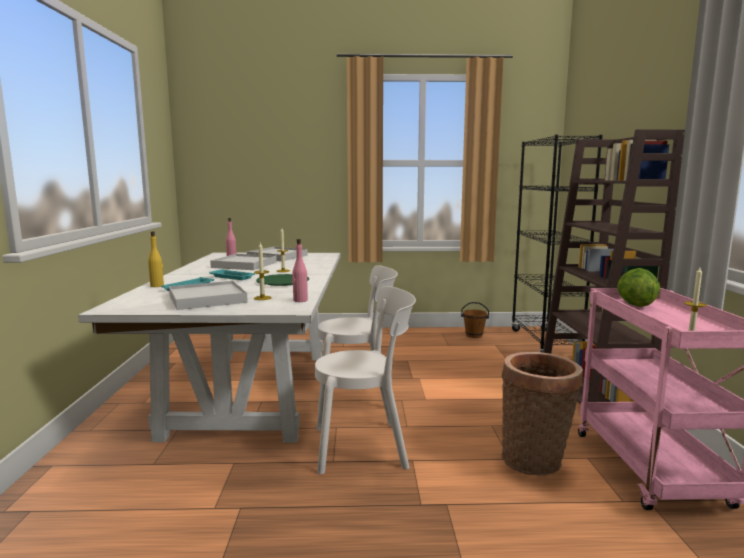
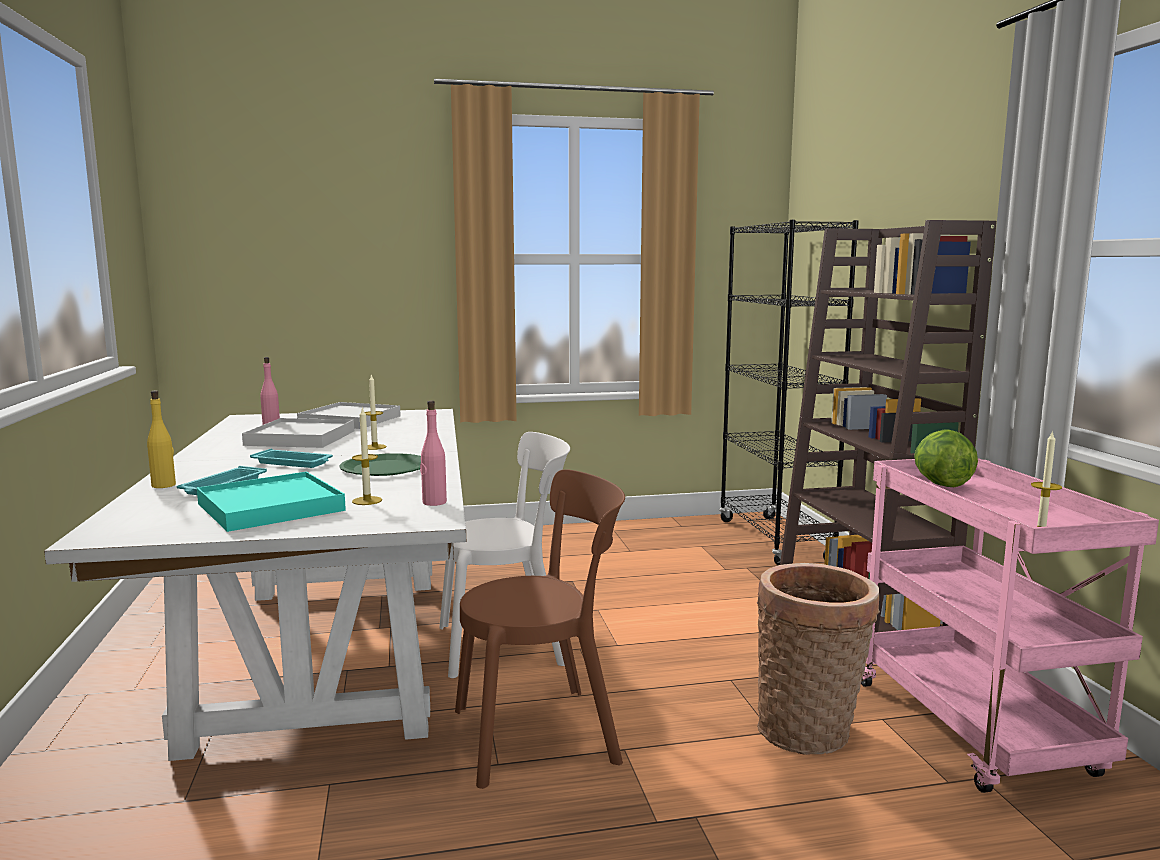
camera: 10 degrees left, 0 degrees up
(207, 299) = (271, 507): white tray -> turquoise tray
(365, 446) = (543, 733): white chair -> brown chair
(474, 335) = (665, 532): brown bucket -> none

